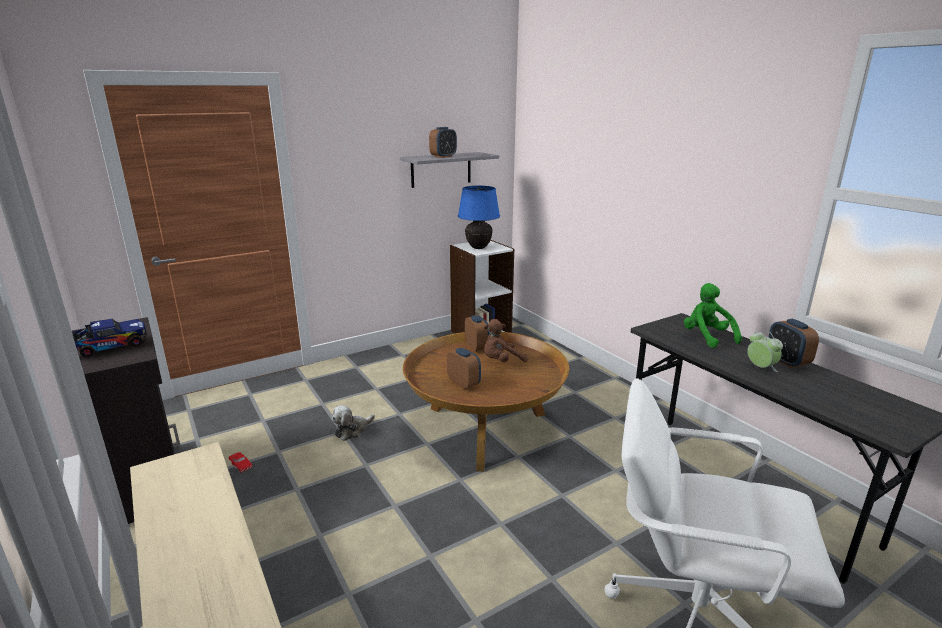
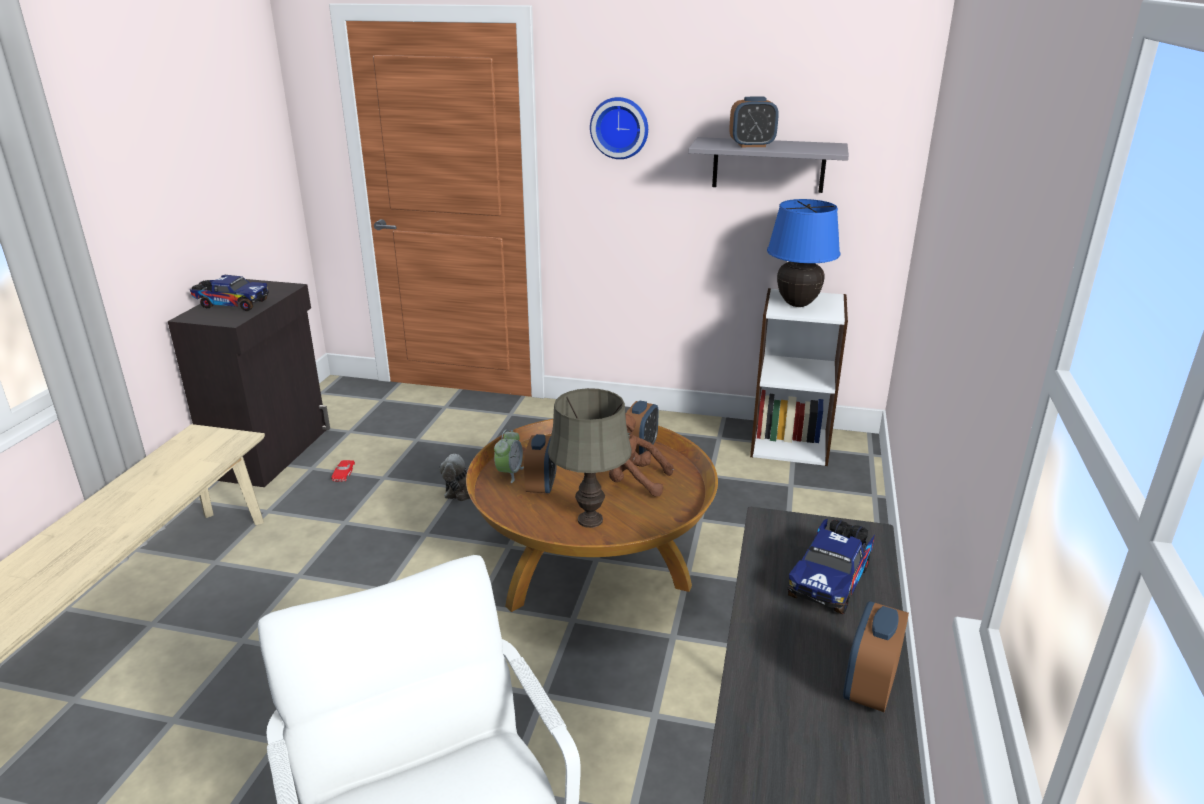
camera: 45 degrees right, 5 degrees up
(350, 156) = (620, 127): none -> wall clock
(516, 386) = (589, 520): none -> grey table lamp
(707, 337) = (831, 579): green plush toy -> toy truck
(760, 368) = (795, 667): alarm clock -> alarm clock (509, 473)

